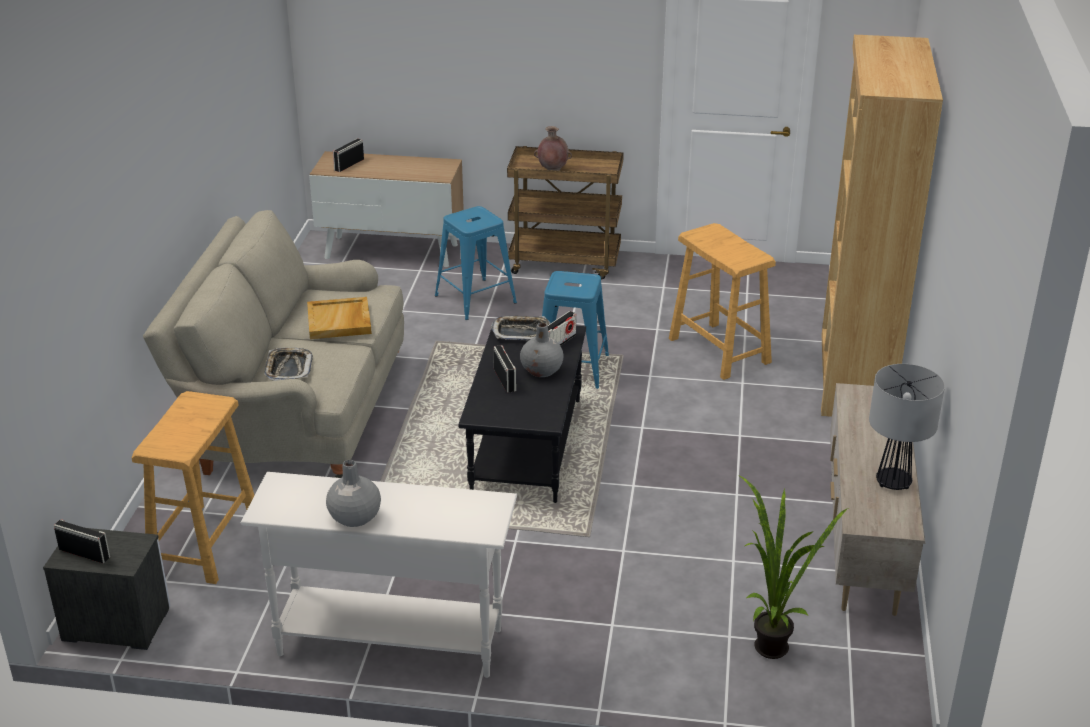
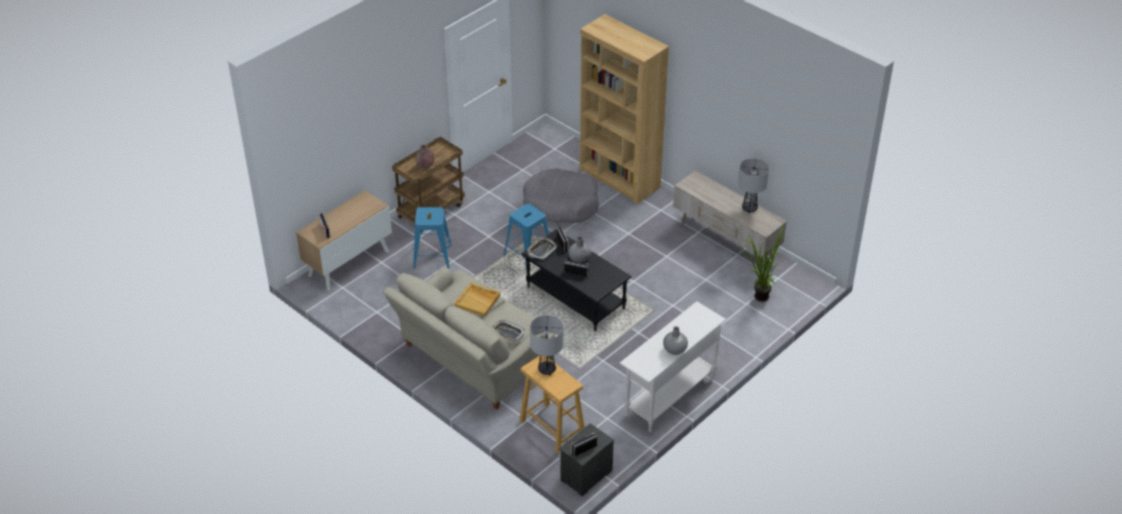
camera: 55 degrees left, 10 degrees up
(197, 415) = (547, 370): none -> table lamp
(719, 351) = (561, 204): beige stool -> grey dog bed

